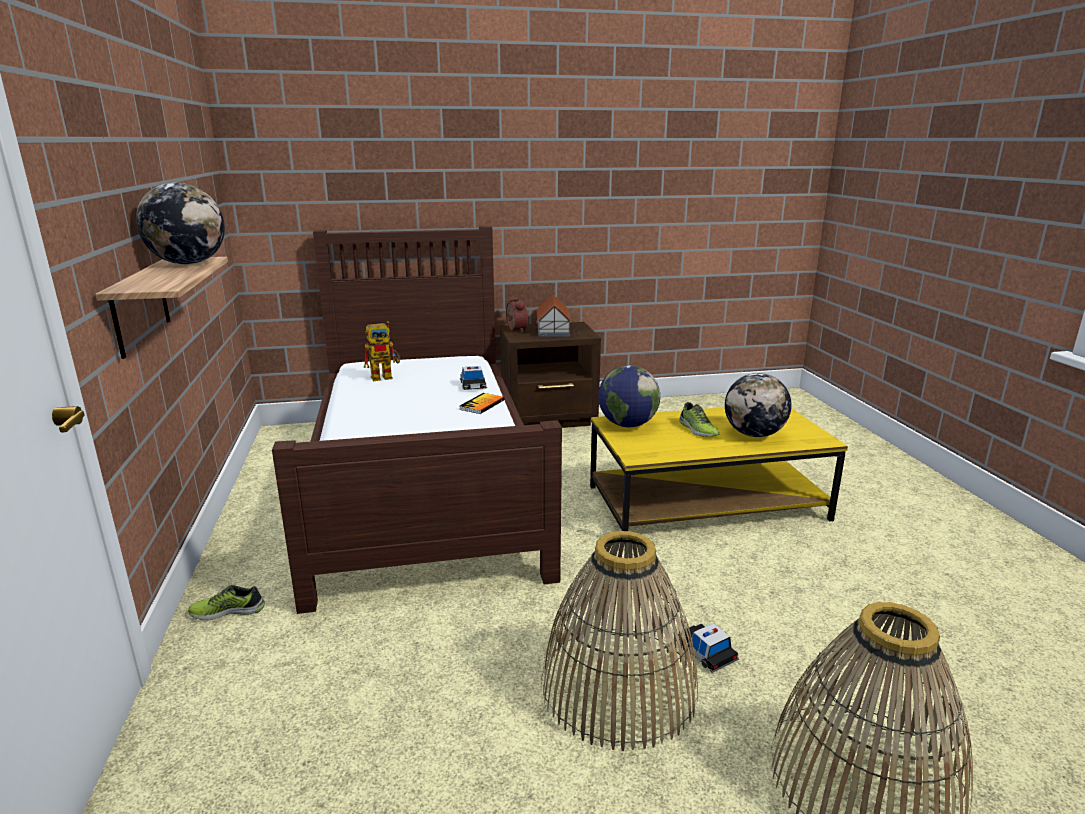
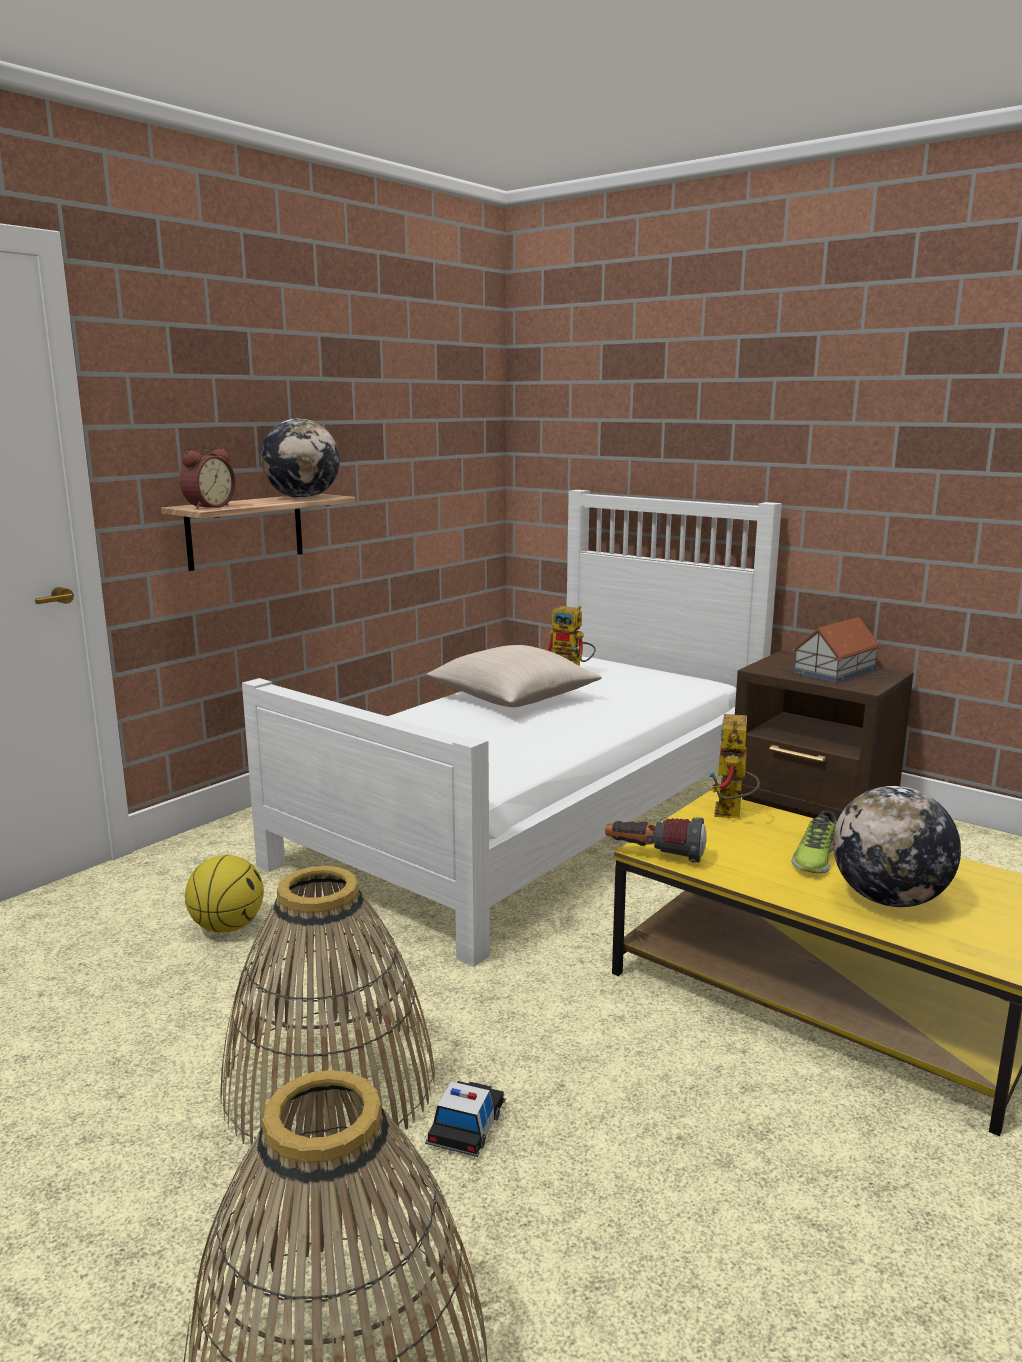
camera: 50 degrees right, 5 degrees down
(228, 611) = (228, 840): shoe -> none
(367, 660) = (228, 926): none -> basketball
(387, 403) = (513, 698): none -> beige pillow
(423, 483) = (538, 815): brown bed -> white bed
(473, 385) = (634, 709): toy car -> none
(482, 405) = (592, 729): book -> none
(515, 330) = (784, 659): alarm clock -> alarm clock (207, 507)
(627, 425) = (731, 815): globe -> toy robot
(645, 459) = (654, 856): none -> flashlight

